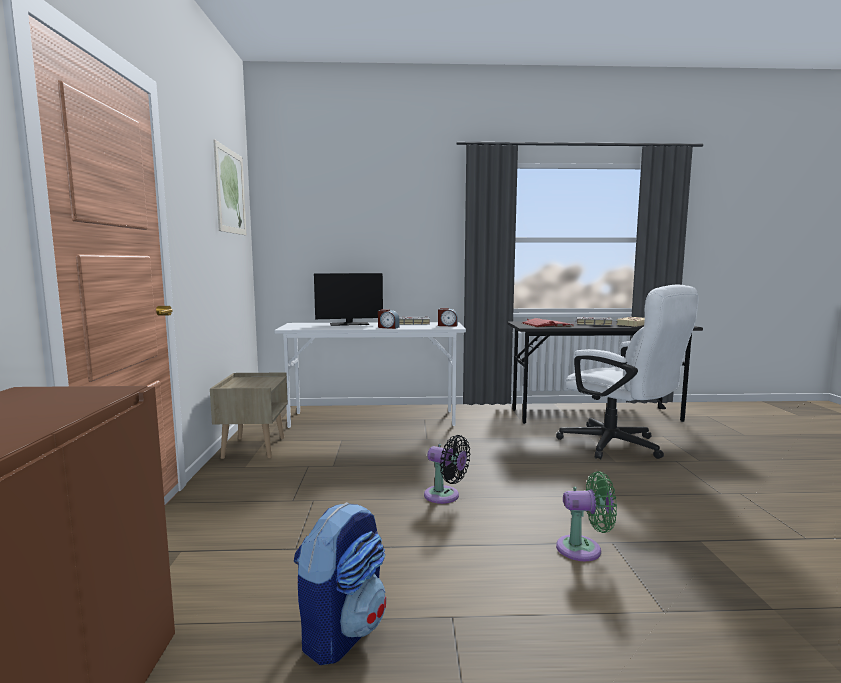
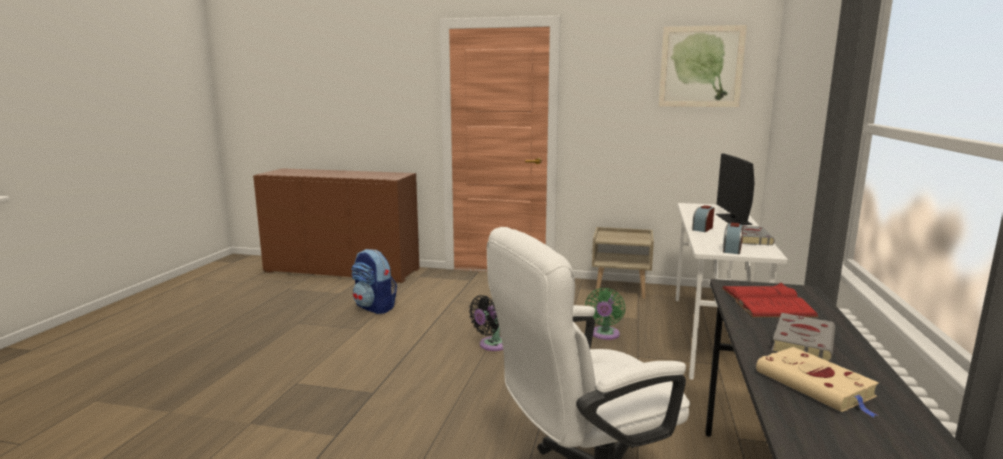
camera: 105 degrees right, 5 degrees up
(584, 549) = (376, 378): green fan -> green fan (604, 335)

